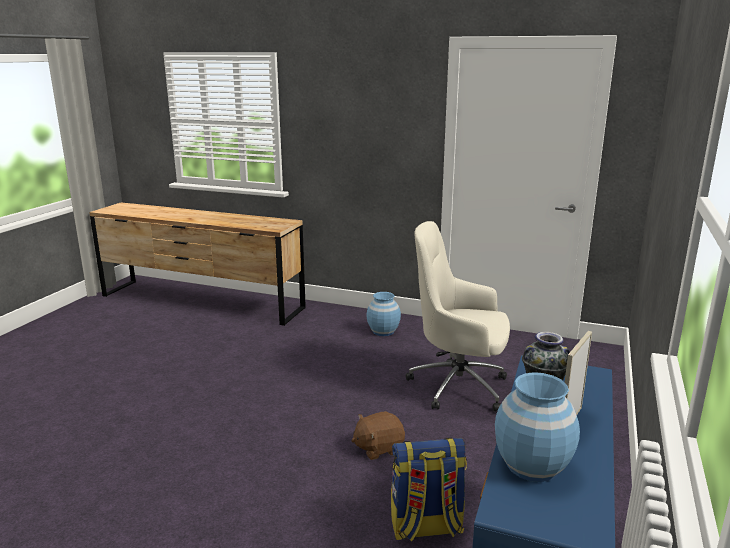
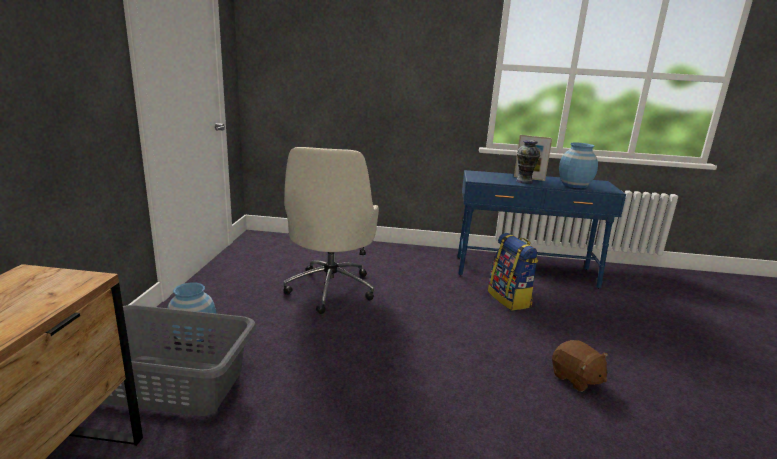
camera: 105 degrees left, 0 degrees up
(328, 328) = (170, 383): none -> grey laundry basket
(378, 448) = (441, 321): brown plush toy -> brown plush toy (576, 379)

